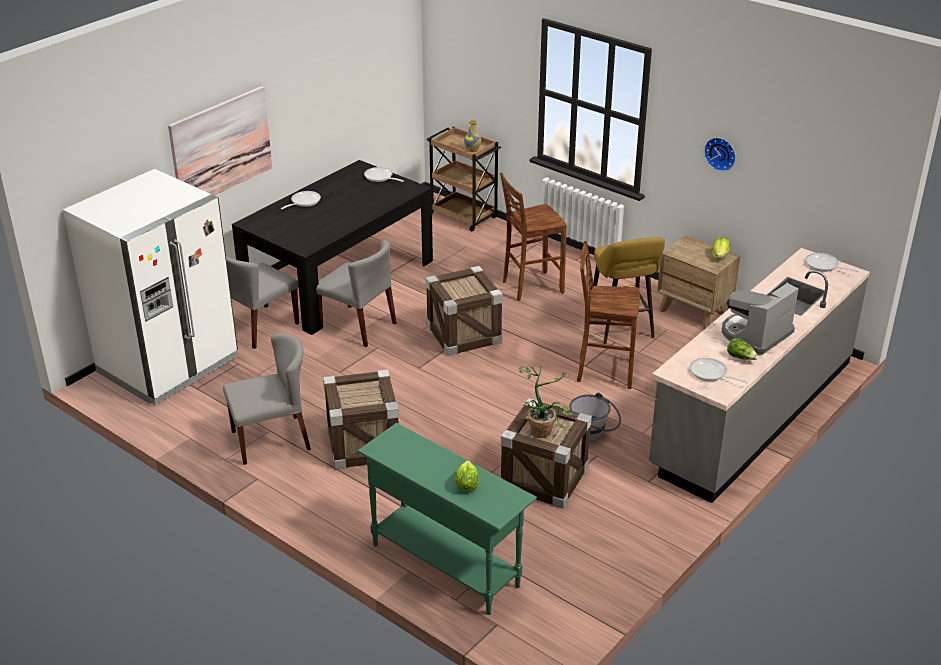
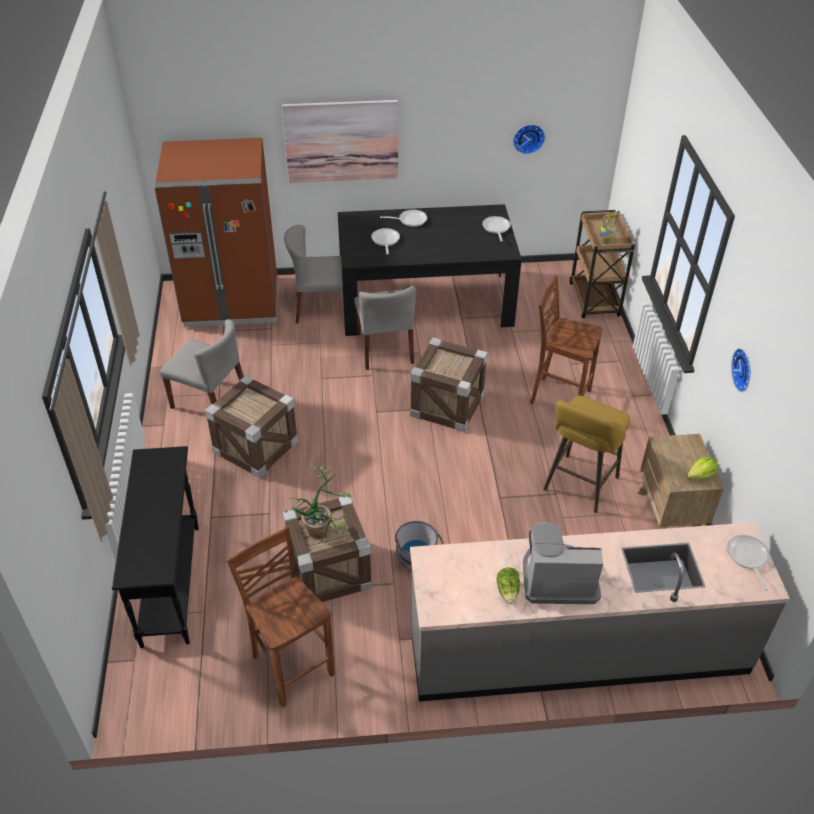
camera: 45 degrees right, 10 degrees up
(168, 365) = (231, 302): white fridge -> brown fridge
(361, 88) = (528, 138): none -> wall clock
(445, 565) = (171, 584): green console table -> black console table
(466, 485) = (148, 534): lettuce -> none
(603, 371) = (507, 513): brown stool -> brown stool (291, 665)
(711, 374) = (456, 586): frying pan -> frying pan (385, 241)

